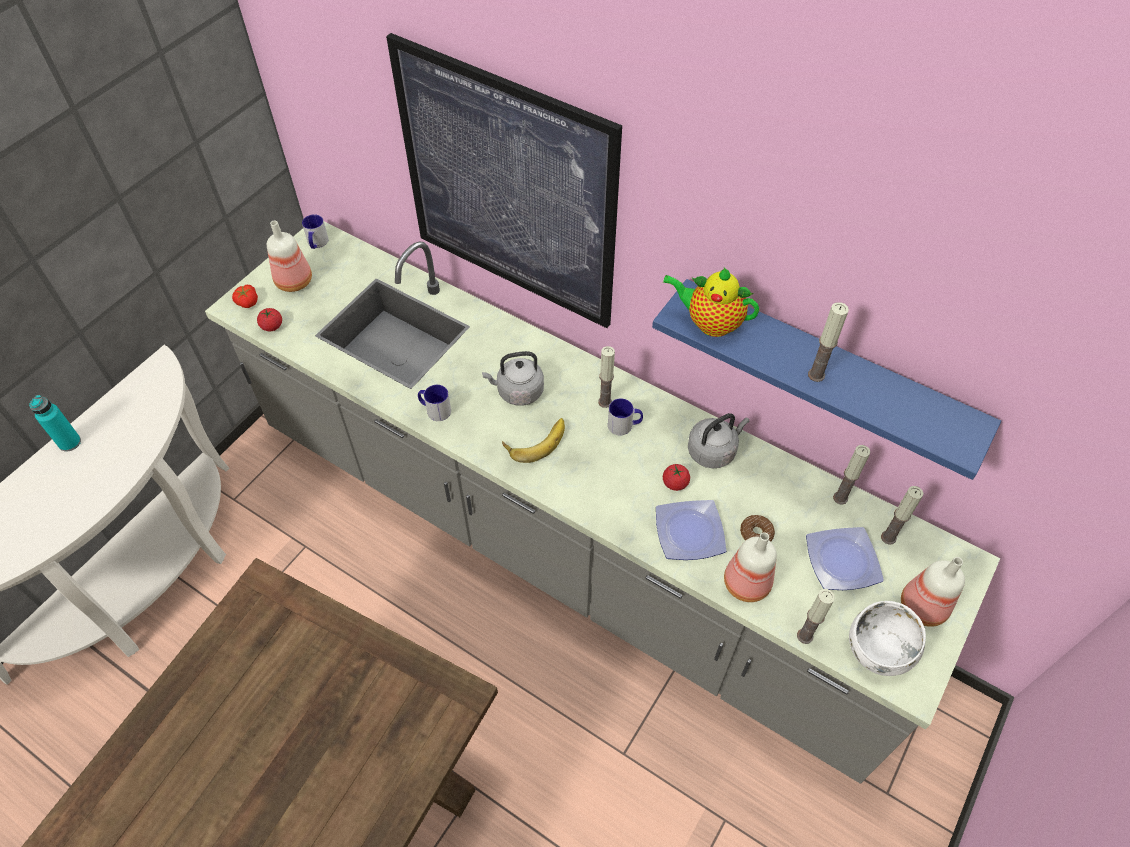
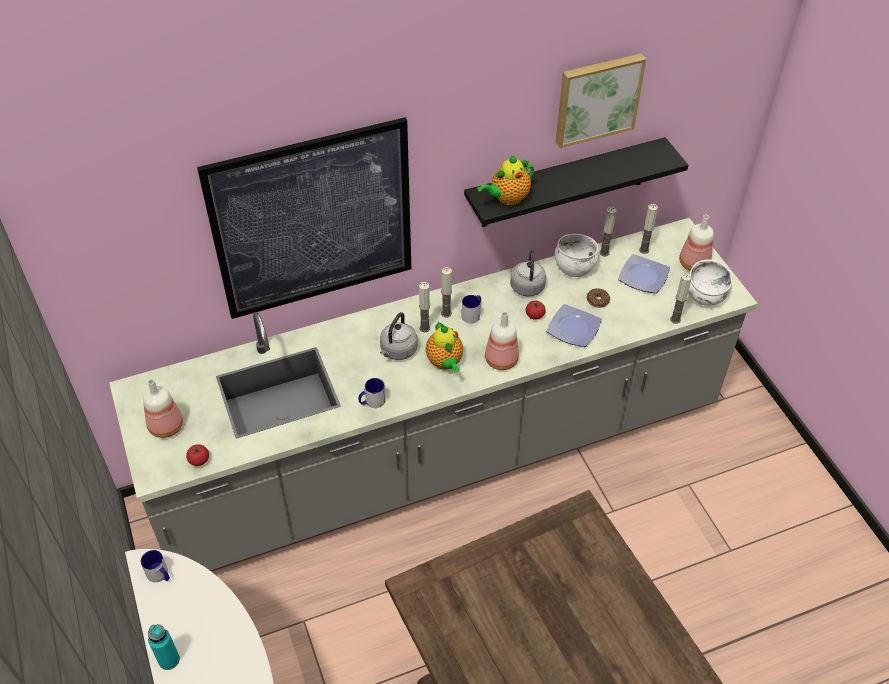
camera: 55 degrees left, 5 degrees down
(247, 302) = (156, 465): tomato -> none
(317, 243) = (140, 394): mug -> mug (160, 575)
(535, 440) = (445, 363): banana -> teapot
(745, 584) = (625, 324): bottle -> bottle (501, 361)
(786, 481) = (574, 267): none -> white bowl
(816, 375) = (581, 180): candle -> candle (424, 328)
(825, 371) = (564, 183): blue shelf -> black shelf
(902, 284) = (597, 98): none -> picture

